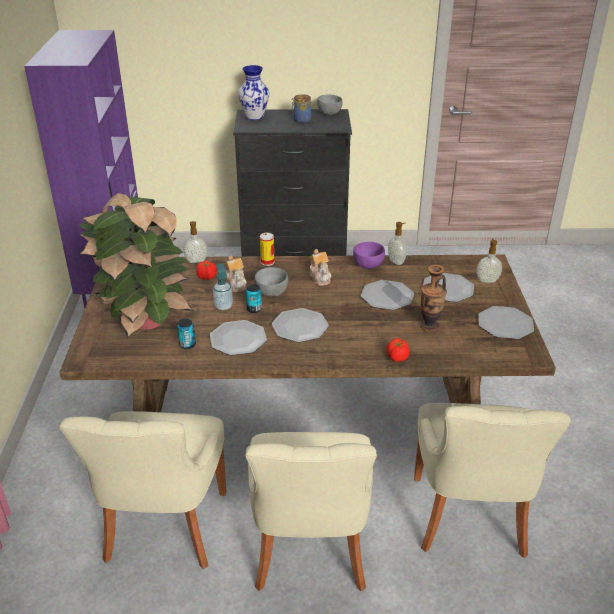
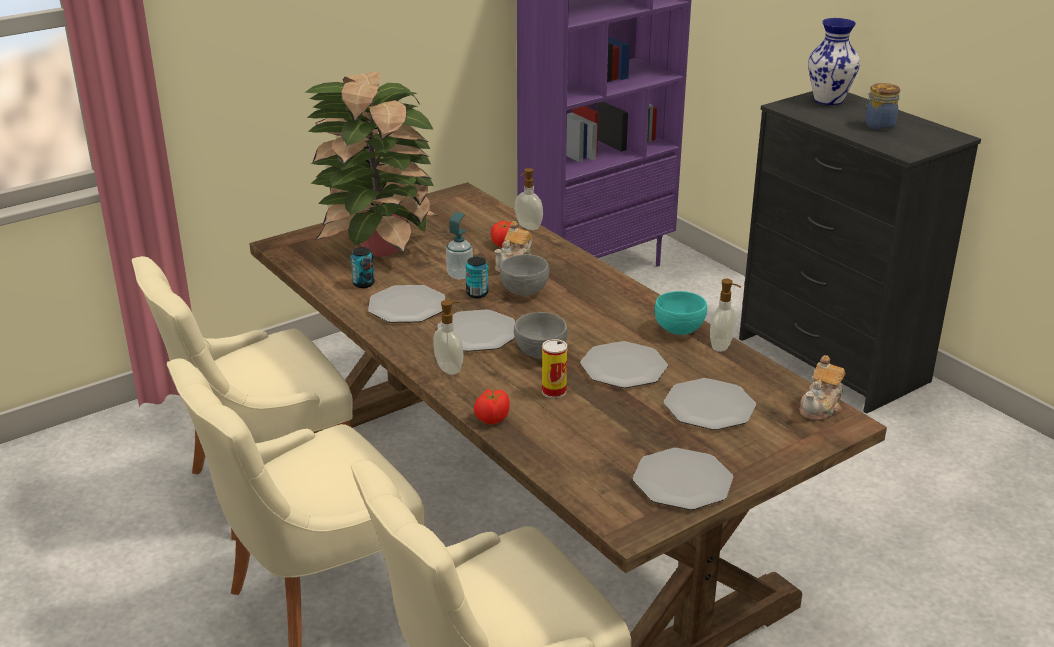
camera: 55 degrees right, 5 degrees down
(267, 262) = (588, 265): can -> can (554, 391)
(320, 277) = (602, 308): teapot -> teapot (821, 407)
(329, 113) = (936, 133): grey bowl -> grey bowl (540, 353)
(368, 266) = (679, 330): purple bowl -> turquoise bowl
(429, 326) = (594, 421): vase -> none
(487, 280) = (782, 432): soap dispenser -> soap dispenser (450, 368)

